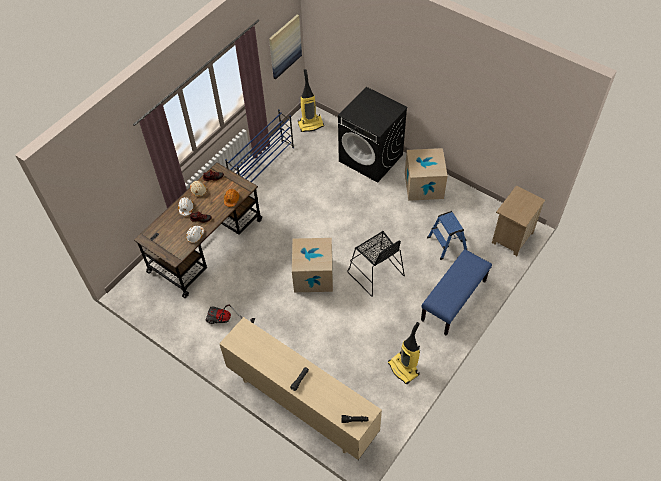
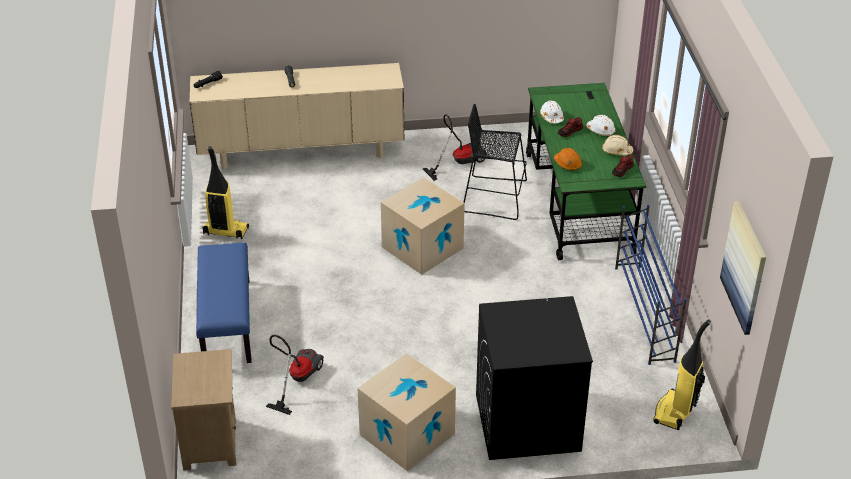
camera: 135 degrees right, 15 degrees down
(206, 245) = (578, 202): brown desk -> green desk
(375, 273) = (353, 292): black stool -> black stool (495, 197)
(447, 243) = (297, 379): blue step ladder -> vacuum cleaner

